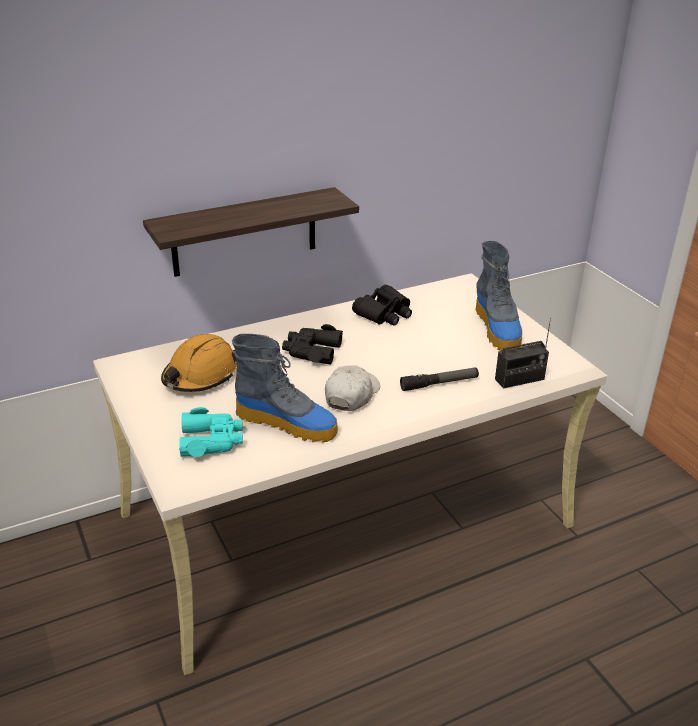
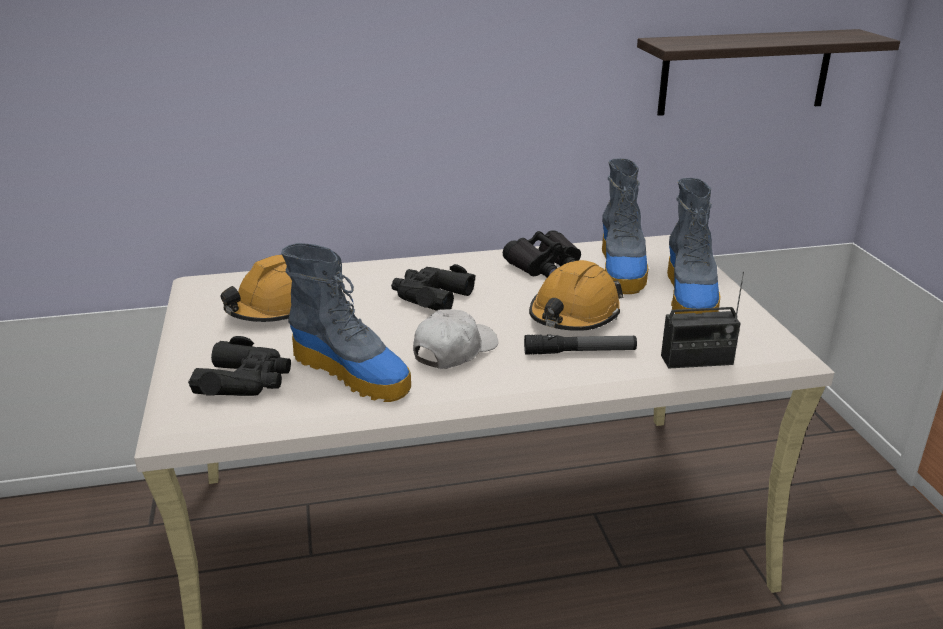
camera: 15 degrees right, 5 degrees down
(211, 440) = (245, 381): turquoise binoculars -> black binoculars
(244, 232) = (371, 142): shelf -> shelf (745, 72)
(423, 354) = (574, 315): none -> orange hard hat
(441, 311) = (622, 270): none -> boot

